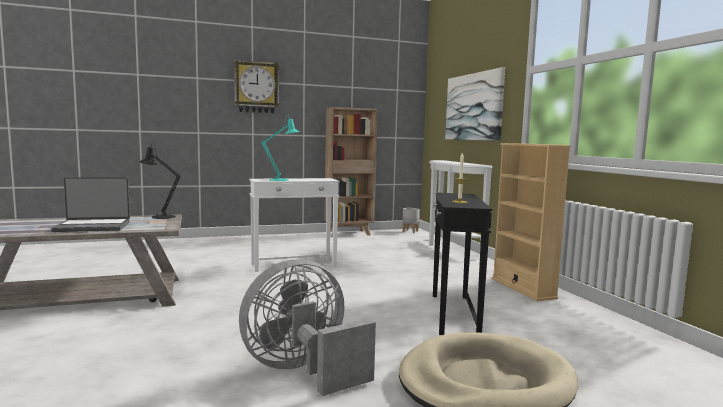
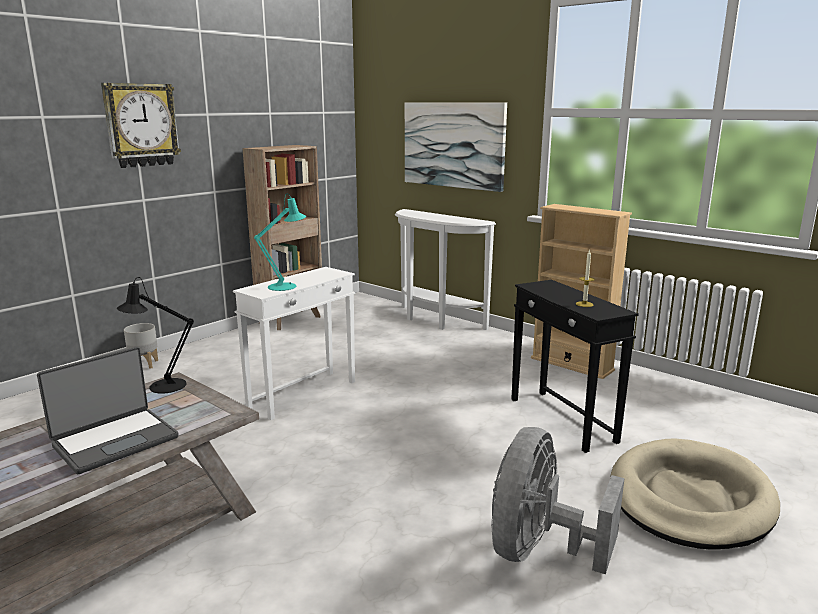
camera: 30 degrees left, 10 degrees up
(410, 231) = (357, 300): grey planter -> grey planter (144, 364)

